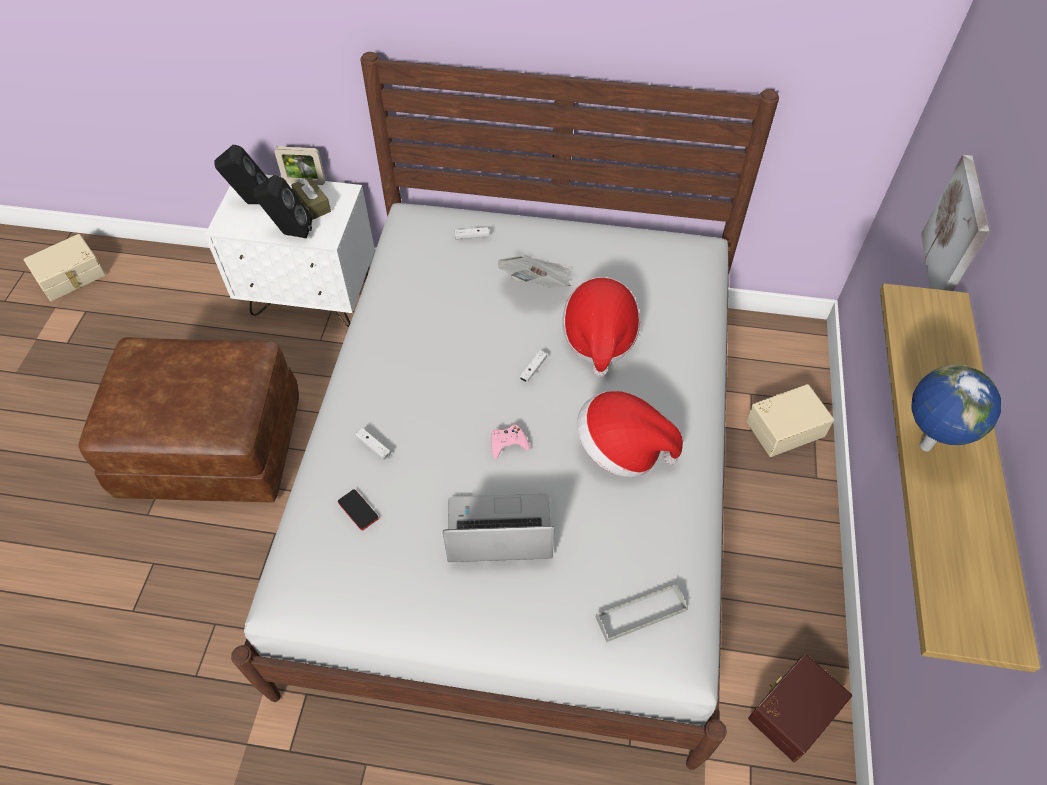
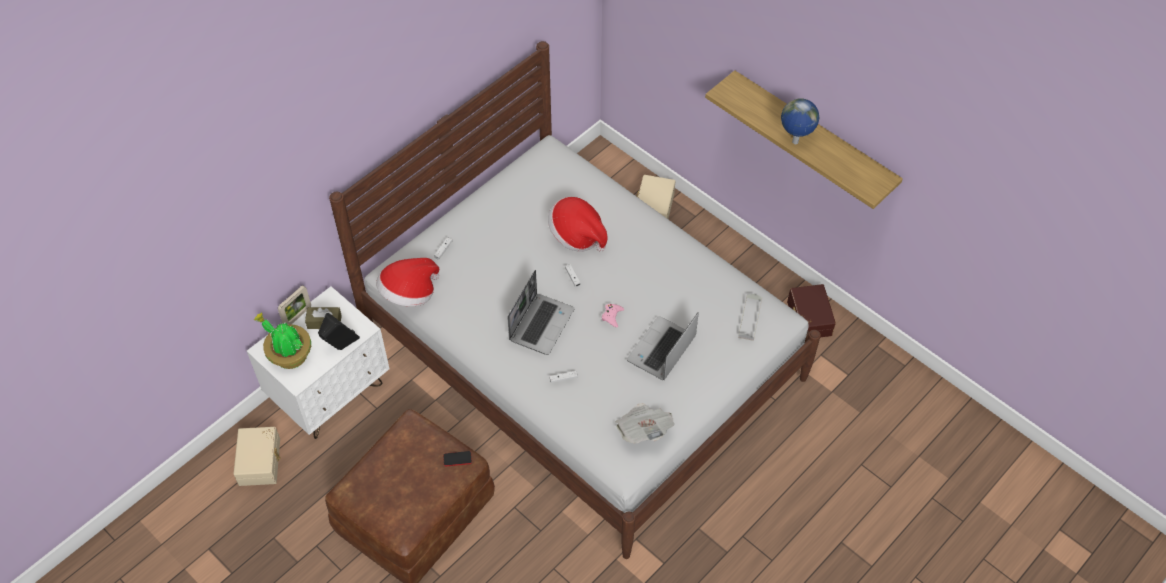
camera: 55 degrees left, 0 degrees up
(71, 277) = (159, 545): beige storage box -> beige storage box (261, 461)
(252, 202) = (289, 355): black speaker -> potted plant
(358, 510) = (599, 406): phone -> phone (457, 459)
(438, 378) = (541, 324): none -> laptop
(538, 284) = (513, 240): newspaper -> newspaper (643, 430)
(622, 449) = (655, 269): hat -> hat (409, 294)
(957, 233) = (700, 47): picture -> none

